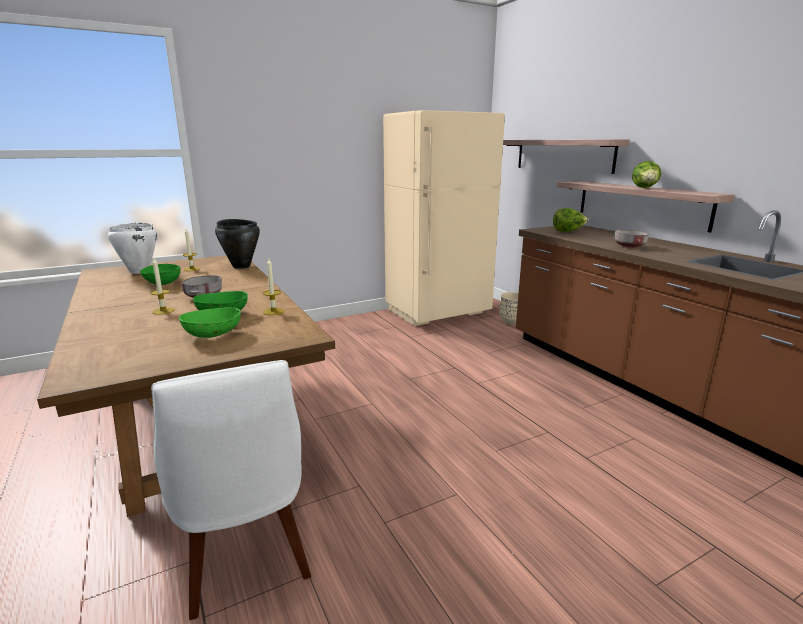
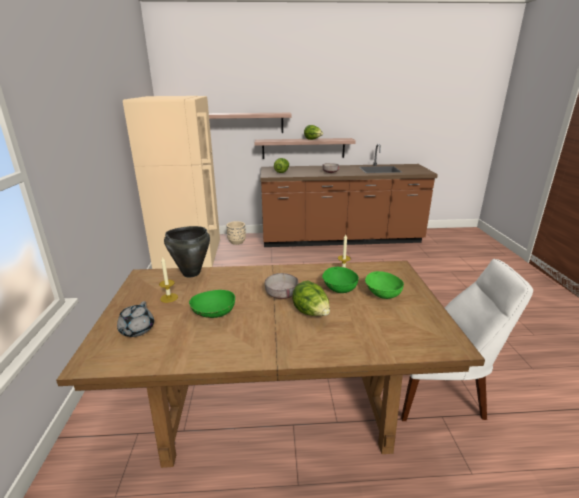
camera: 65 degrees left, 5 degrees up
(139, 271) = (136, 330): white cooking pot -> grey teapot
(163, 311) = (311, 313): candle -> lettuce

